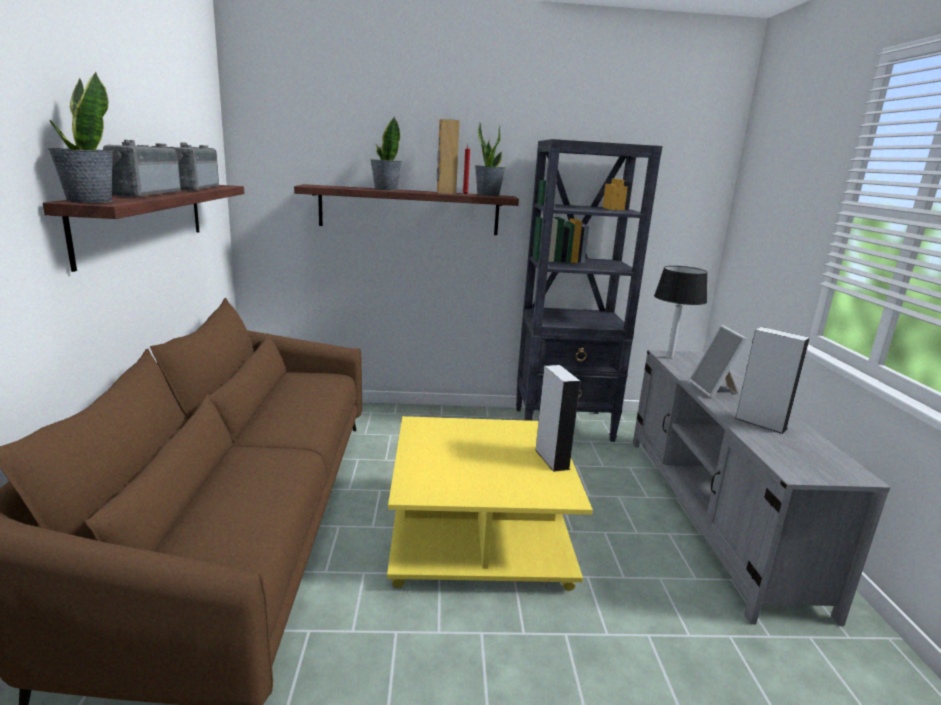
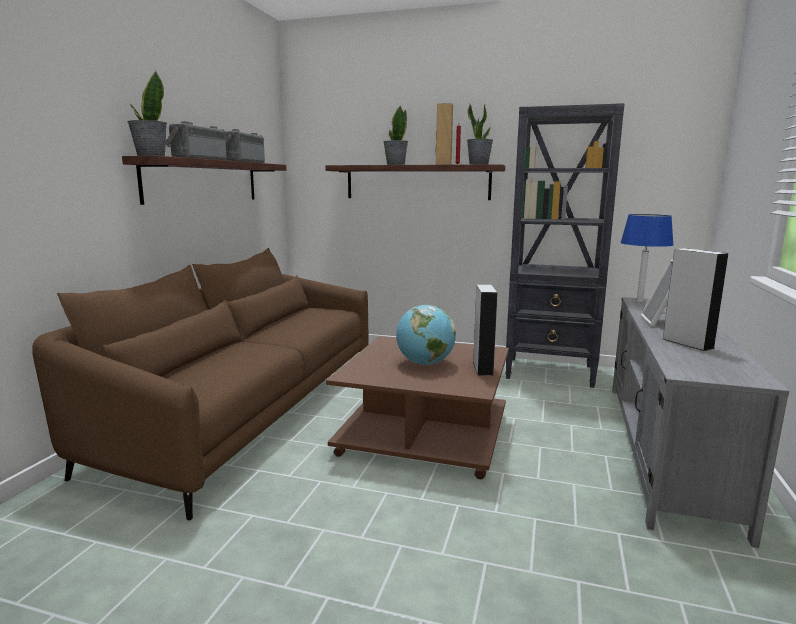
camera: 20 degrees right, 5 degrees down
(477, 532) = (423, 433): yellow coffee table -> brown coffee table
(486, 459) = (425, 363): none -> globe
(669, 357) = (639, 302): black table lamp -> blue table lamp

